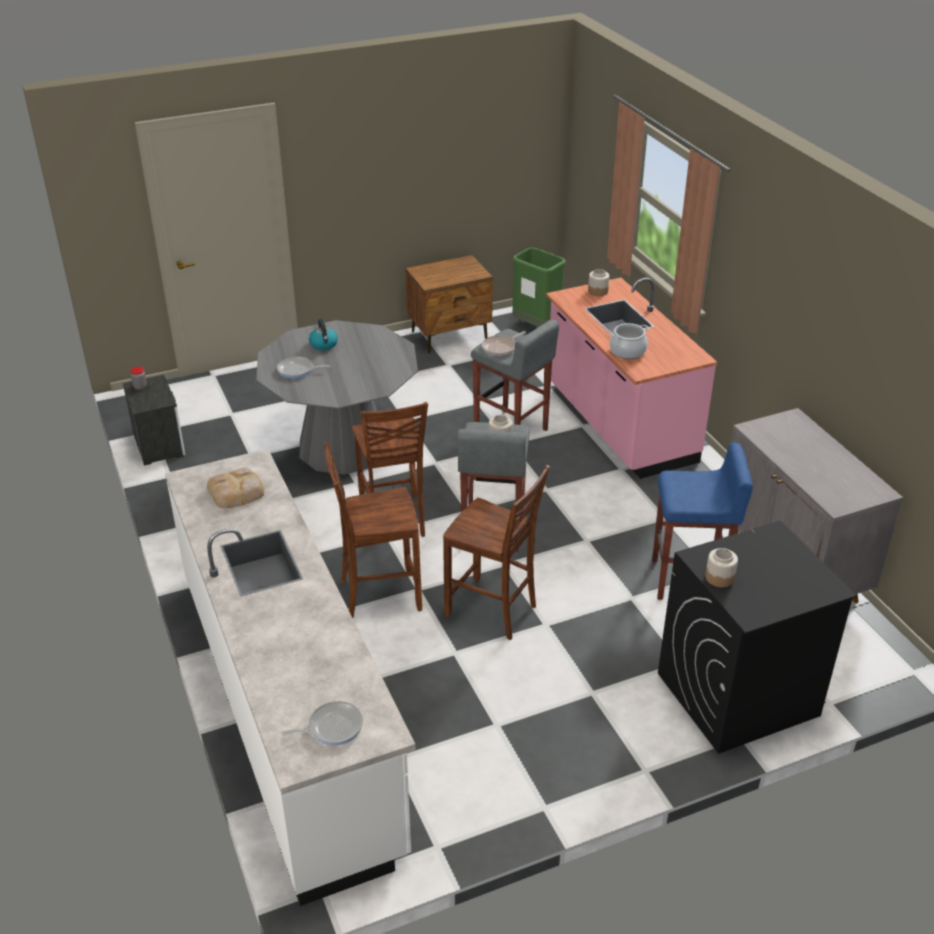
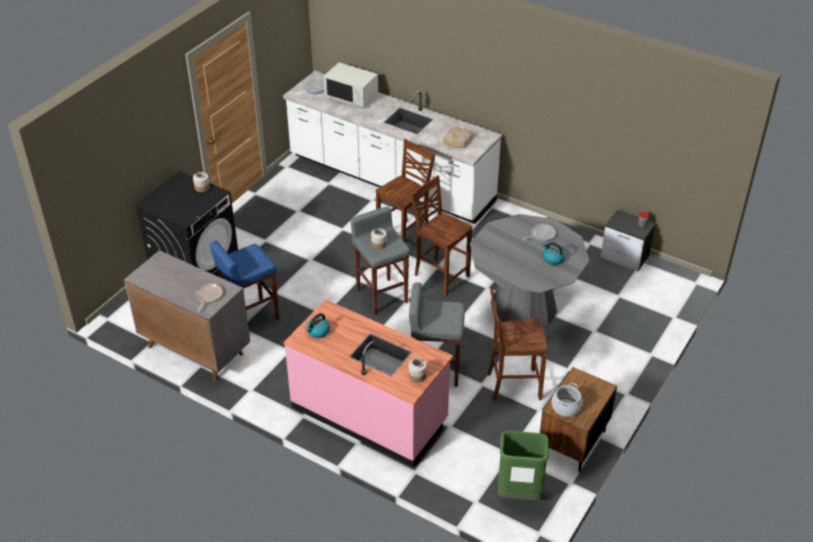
camera: 145 degrees right, 5 degrees up
(291, 664) = (352, 97): none -> white microwave
(493, 611) = (341, 254): brown chair -> brown chair (512, 385)
(500, 347) = (445, 311): frying pan -> frying pan (208, 296)
(627, 351) = (349, 323): cooking pot -> cooking pot (566, 407)
(670, 356) = (318, 332): none -> kettle

